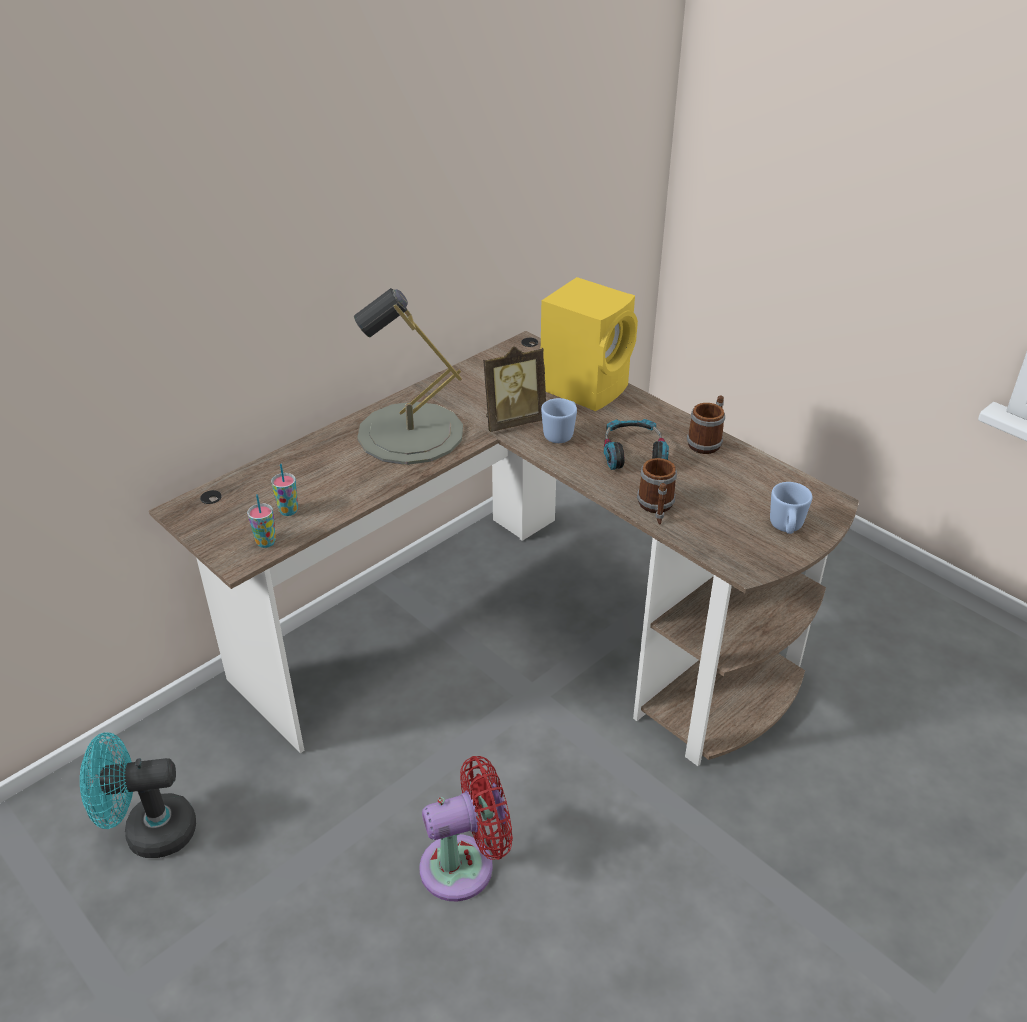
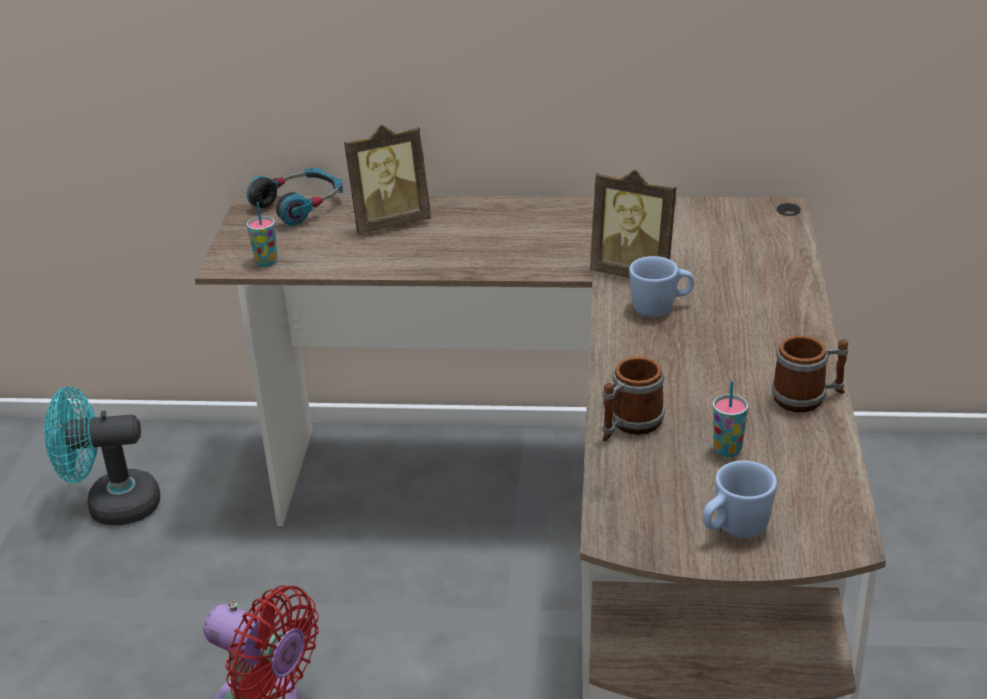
camera: 50 degrees right, 5 degrees down
(149, 832) = (111, 505): turquoise fan -> turquoise fan turned 45 degrees counterclockwise
(288, 511) = (321, 247): cup -> cup (727, 450)
(306, 469) = (389, 222): none -> picture frame
(410, 433) = (522, 237): grey table lamp -> none
(586, 387) = (771, 279): yellow speaker -> none
(633, 453) = (703, 364): headphones -> headphones (300, 205)

